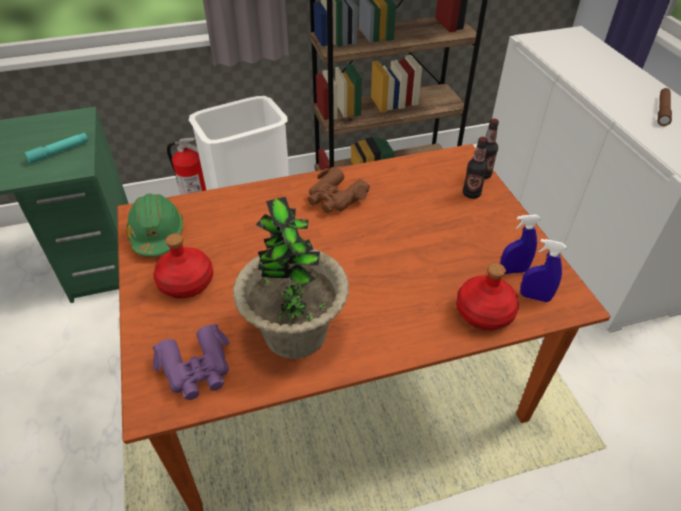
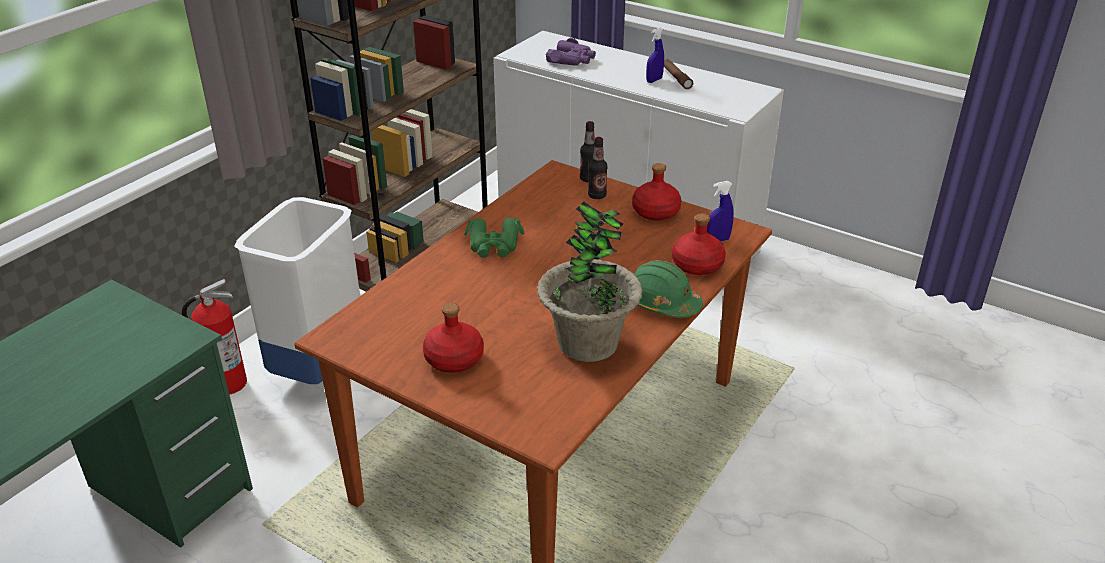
camera: 40 degrees left, 10 degrees down
(59, 152) = (141, 334): turquoise flashlight -> none
(157, 234) = (373, 342): green hard hat -> green hard hat (662, 303)
(197, 369) = (547, 402): purple binoculars -> purple binoculars (572, 60)
(335, 198) = (494, 245): brown binoculars -> green binoculars
(506, 236) = (655, 212): none -> red bottle
(513, 270) = (685, 232): blue spray bottle -> blue spray bottle (654, 80)

